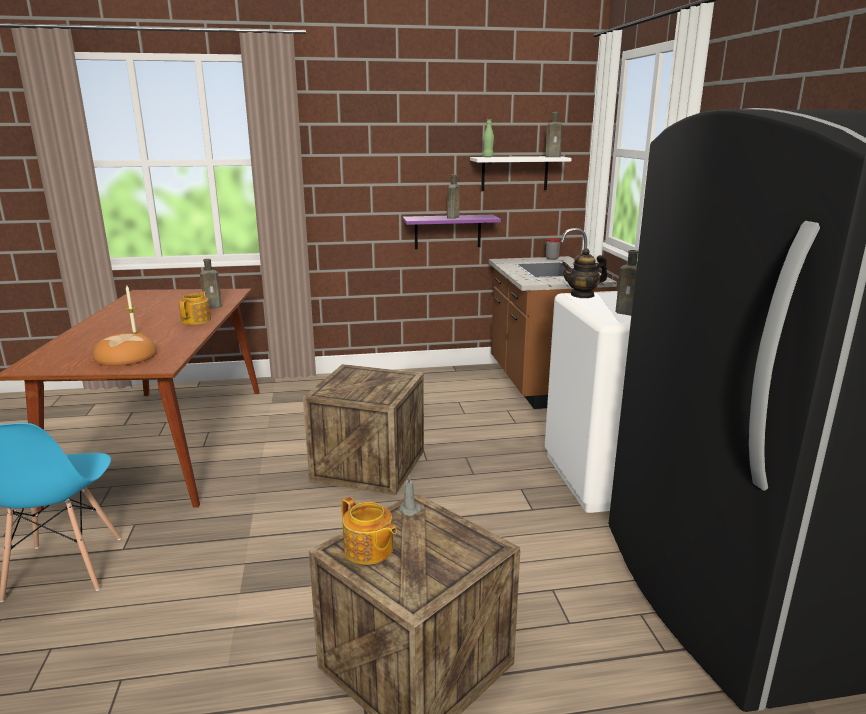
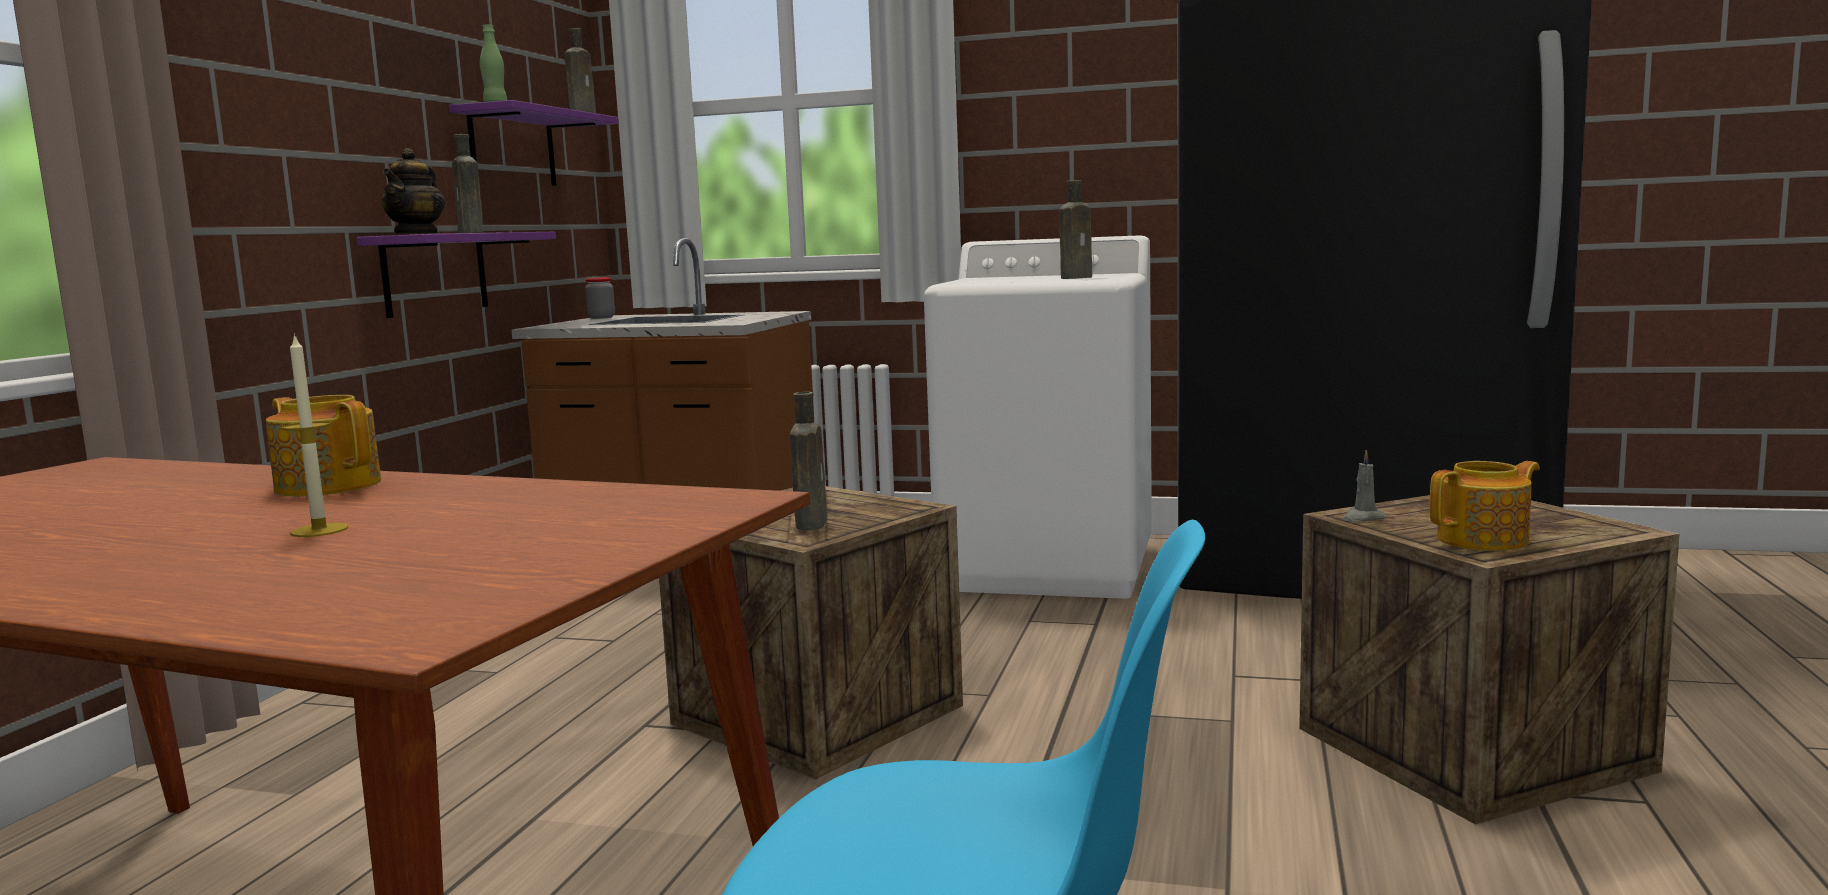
camera: 65 degrees left, 10 degrees down
(126, 356) = (559, 528): bread -> none
(214, 306) = (217, 476): brown bottle -> brown bottle (811, 523)
(514, 173) = (512, 148): white shelf -> purple shelf
(582, 295) = (960, 282): teapot -> teapot (417, 234)

